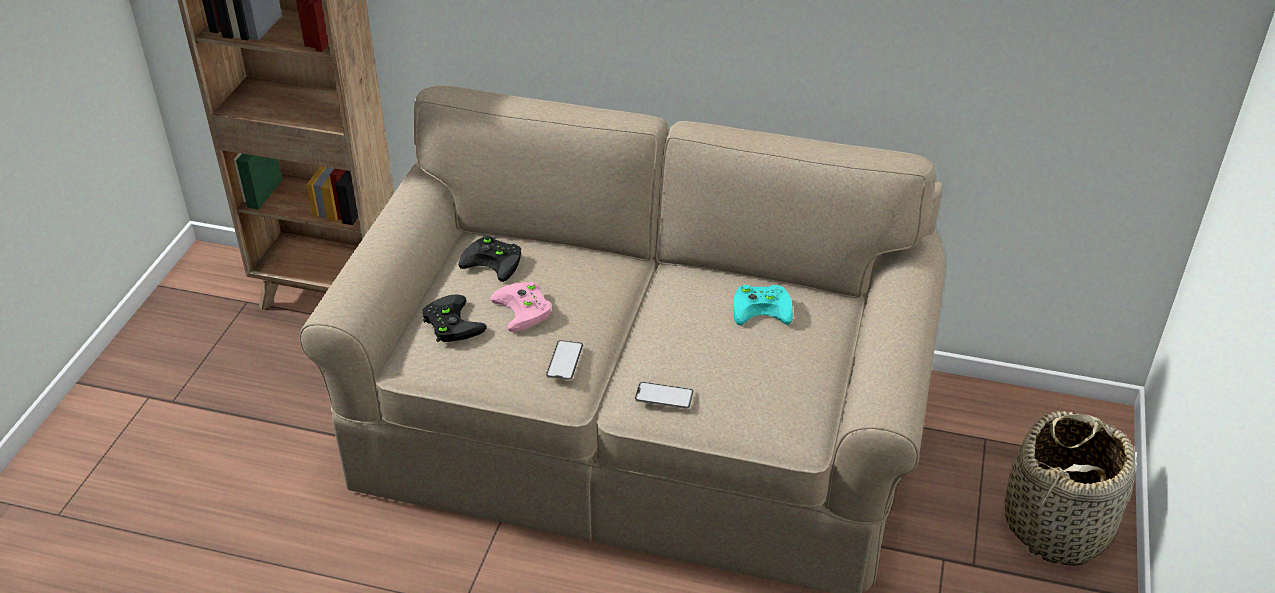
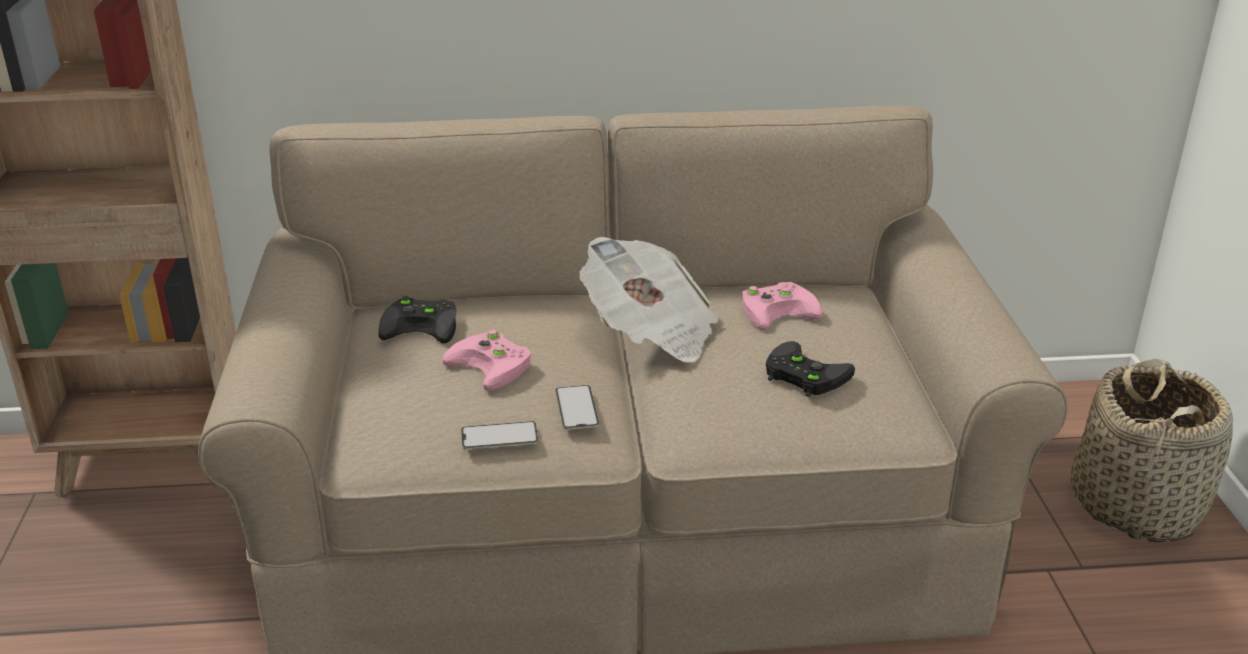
camera: 20 degrees left, 10 degrees down
(450, 322) = (401, 398): black game controller -> black game controller (802, 374)
(654, 305) = (650, 331): none -> newspaper
(664, 396) = (725, 418): phone -> phone (499, 436)
(763, 307) = (779, 309): turquoise game controller -> pink game controller

